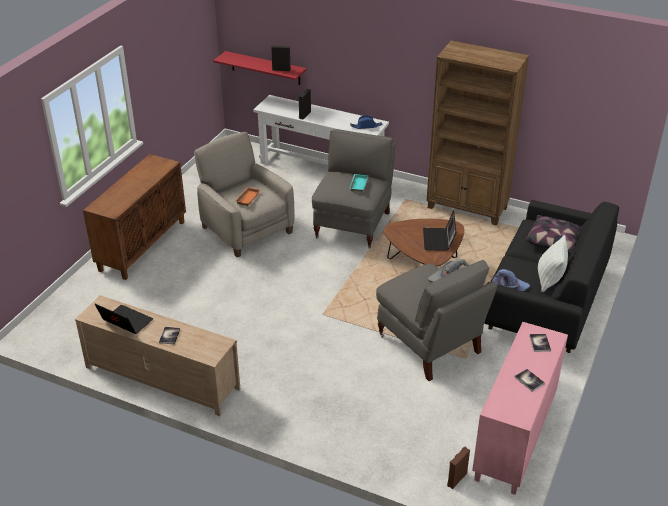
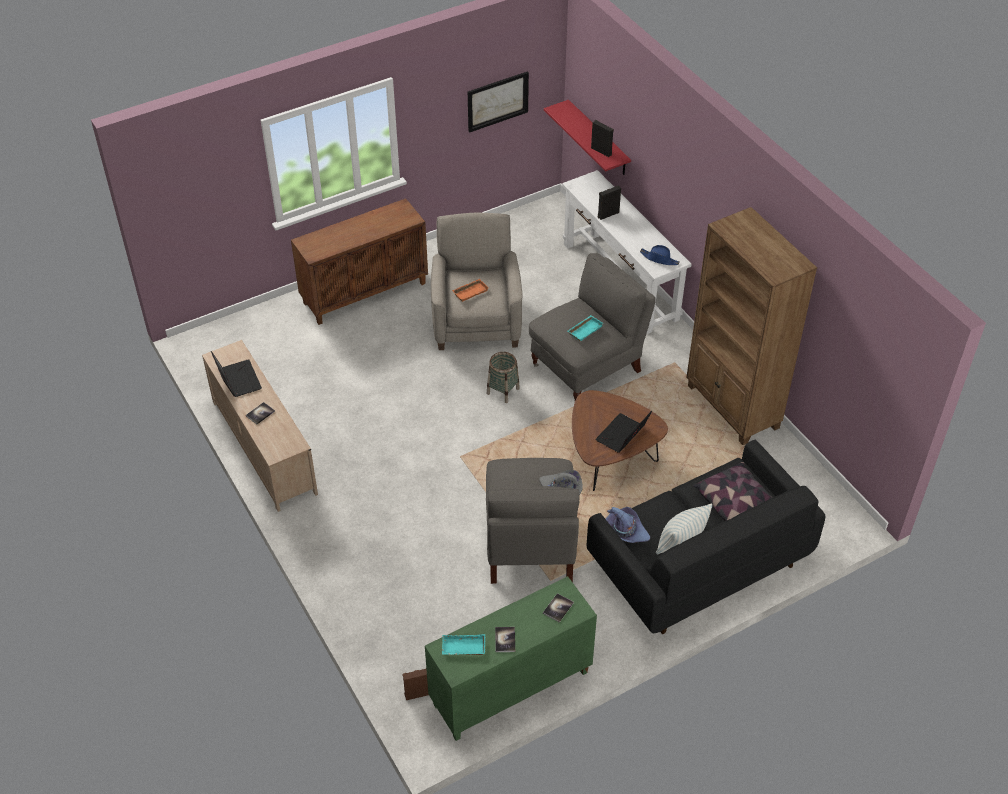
camera: 35 degrees right, 10 degrees up
(184, 60) = (497, 101): none -> picture
(310, 262) = (503, 391): none -> basket
(508, 401) = (463, 648): none -> turquoise tray
(515, 440) = (510, 689): pink cabinet -> green cabinet

